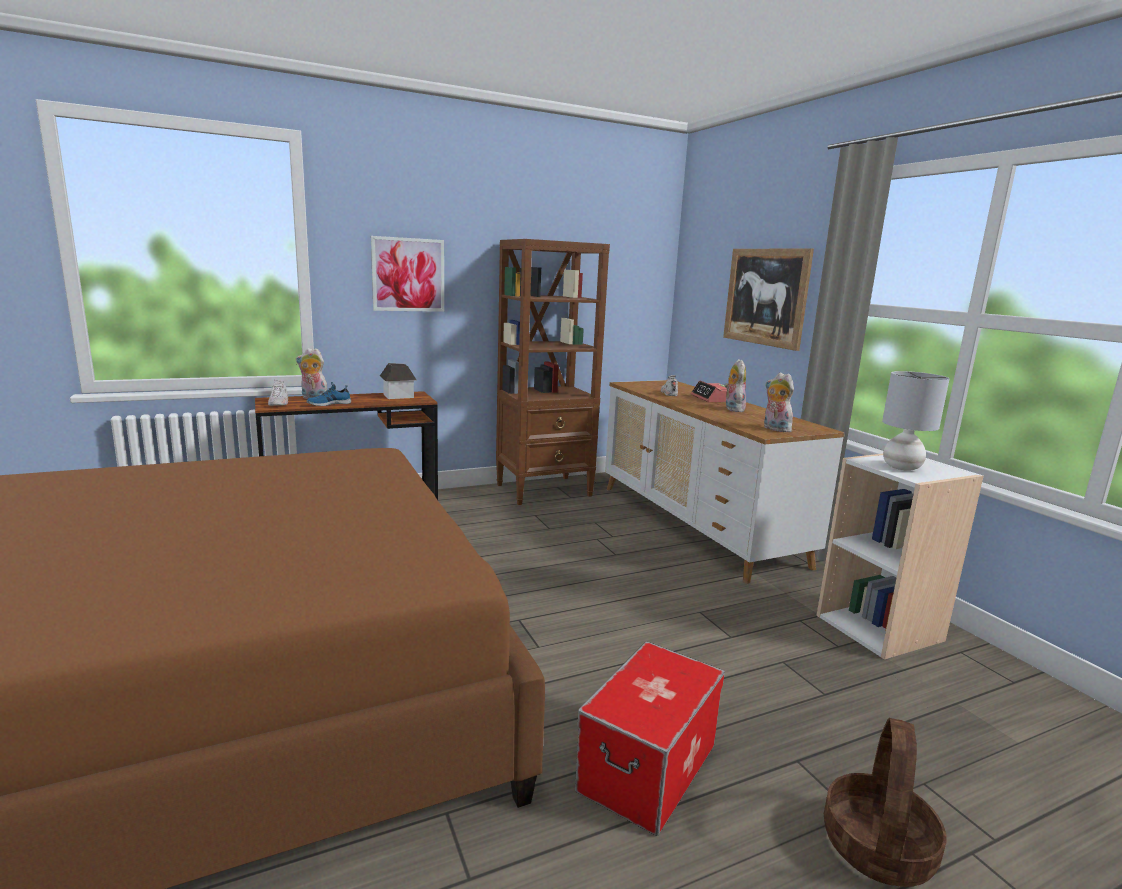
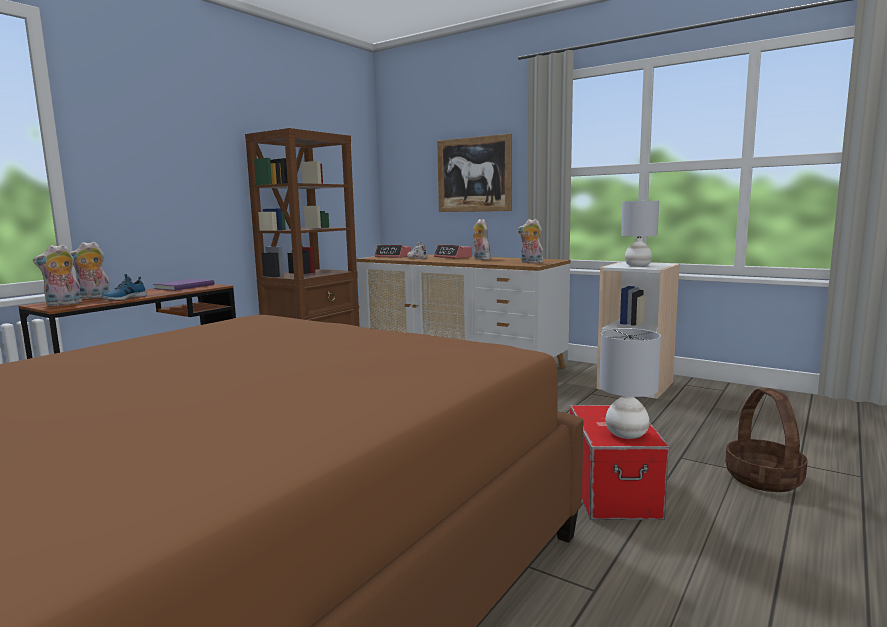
camera: 30 degrees left, 5 degrees down
(279, 403) = (63, 304): white shoe -> plush toy
(398, 396) = (183, 286): toy house -> purple book
(408, 275) = (164, 166): picture -> none
(642, 710) = (625, 434): none -> grey table lamp
(652, 385) = (393, 256): none -> alarm clock

